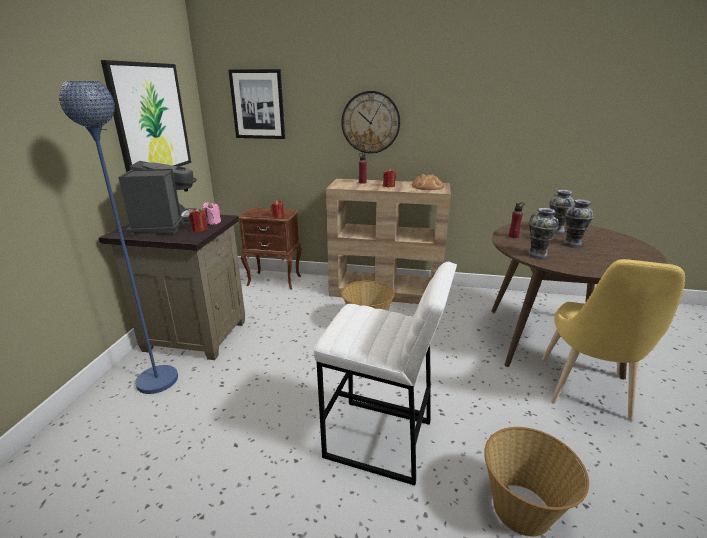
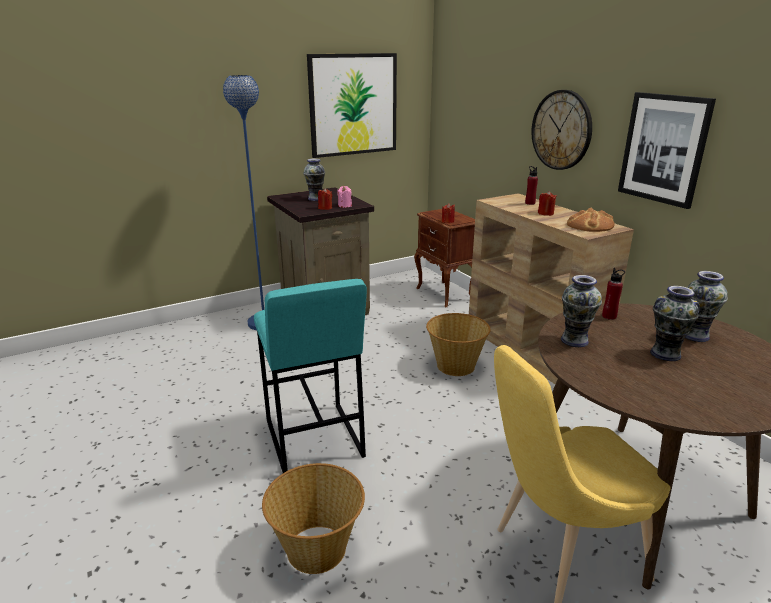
camera: 50 degrees right, 0 degrees up
(165, 224) = (316, 198): coffee machine -> vase
(258, 104) = (469, 97): picture -> picture (663, 149)
(381, 440) = (314, 440): white stool -> turquoise stool

